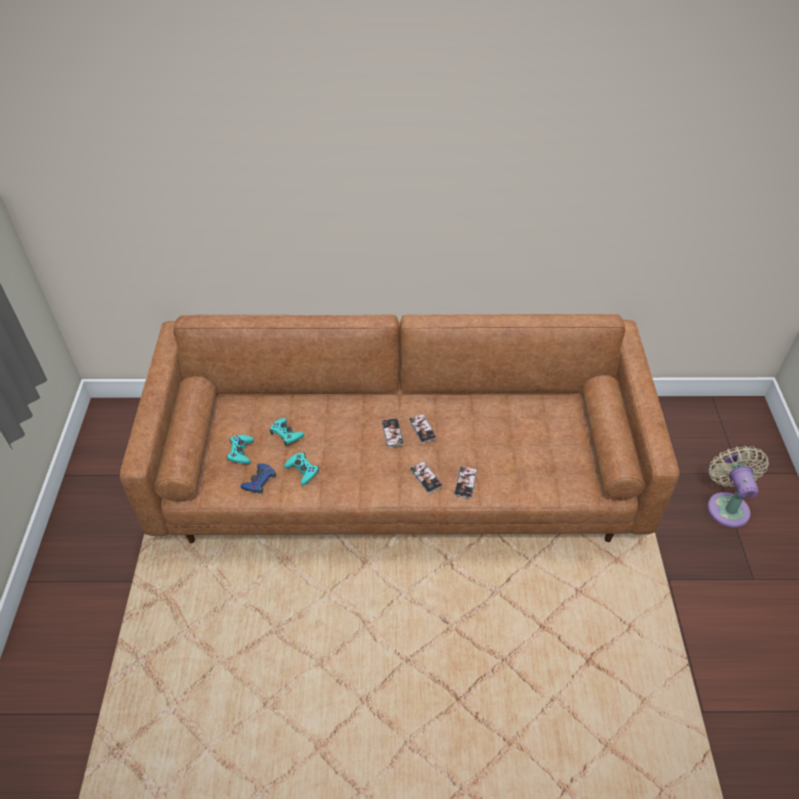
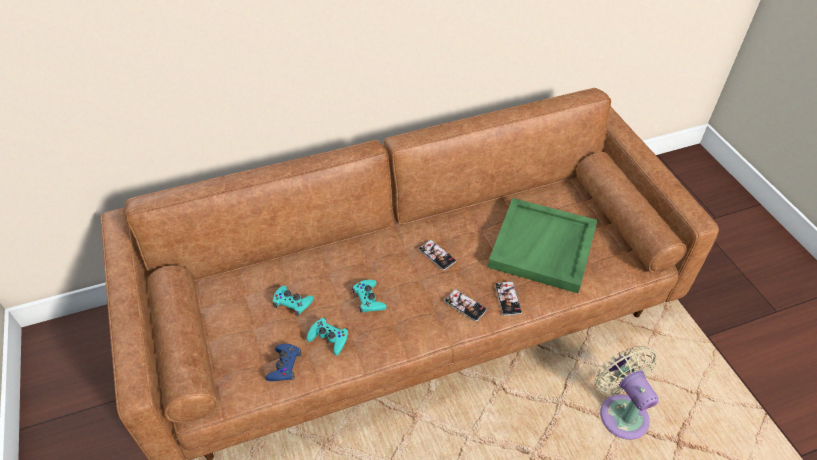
camera: 20 degrees left, 0 degrees up
(240, 452) = (248, 338): turquoise game controller -> turquoise game controller (368, 299)
(392, 433) = (407, 268): phone -> none
(519, 449) = (543, 248): none -> green tray
(727, 506) = (720, 250): beige fan -> beige fan (620, 412)

